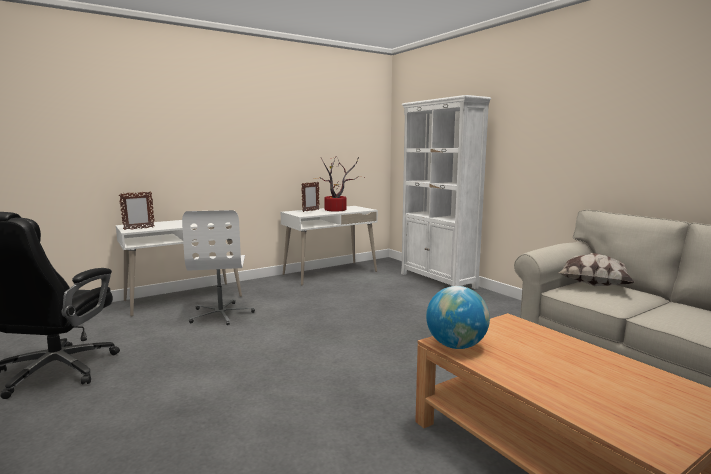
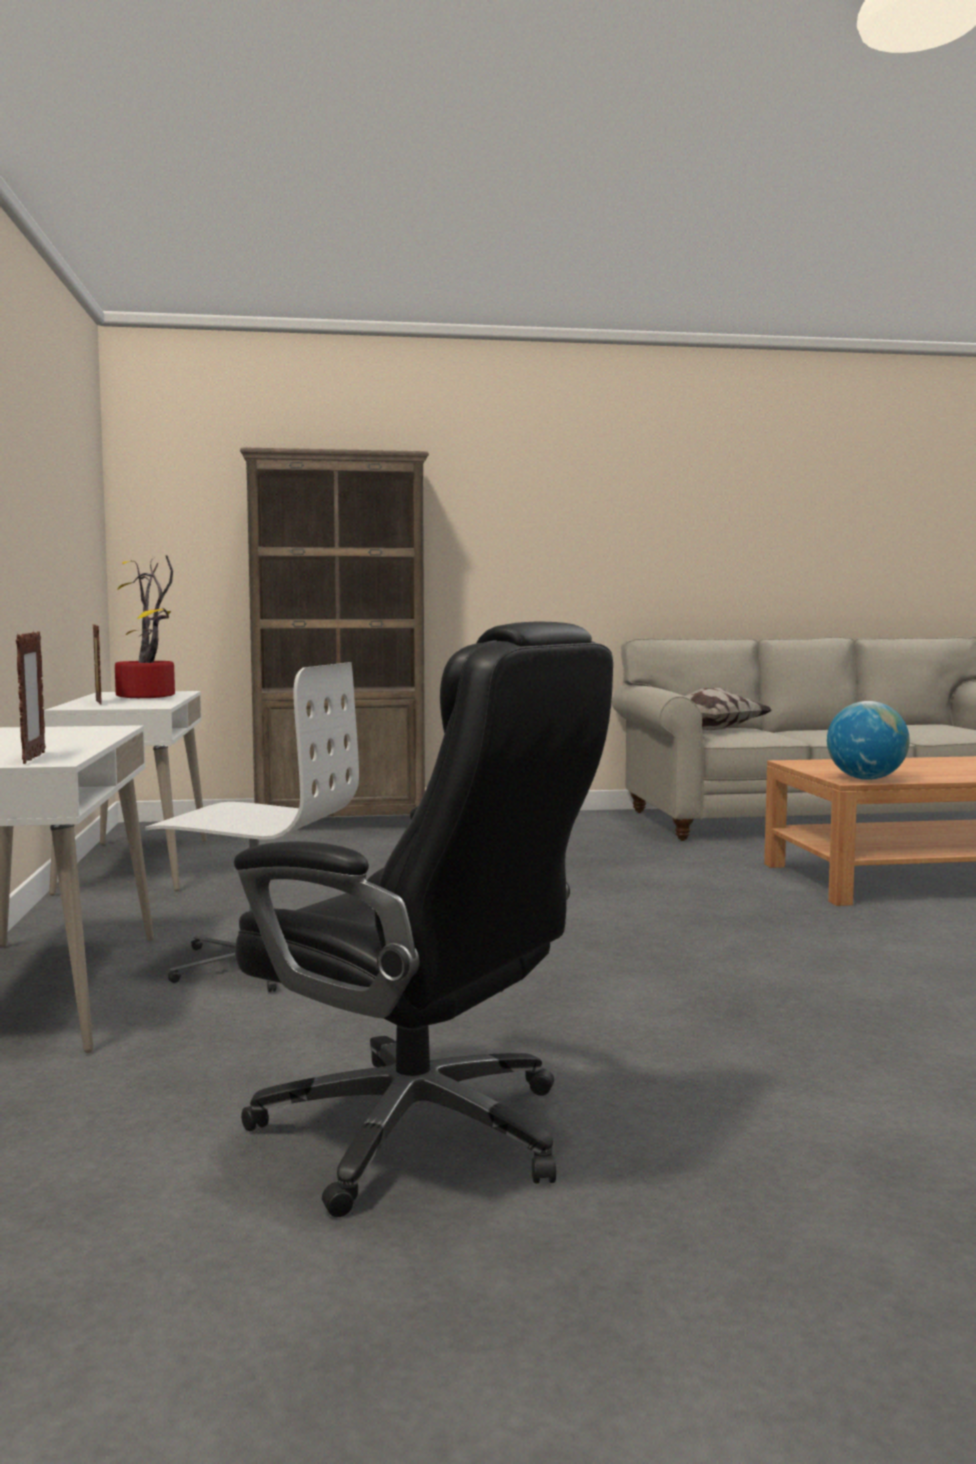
camera: 65 degrees left, 5 degrees down
(438, 281) = (342, 824): white bookcase -> brown bookcase

